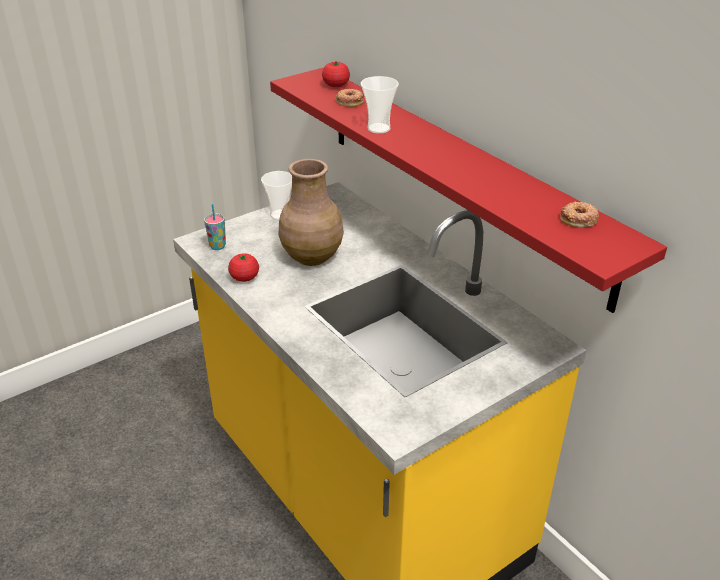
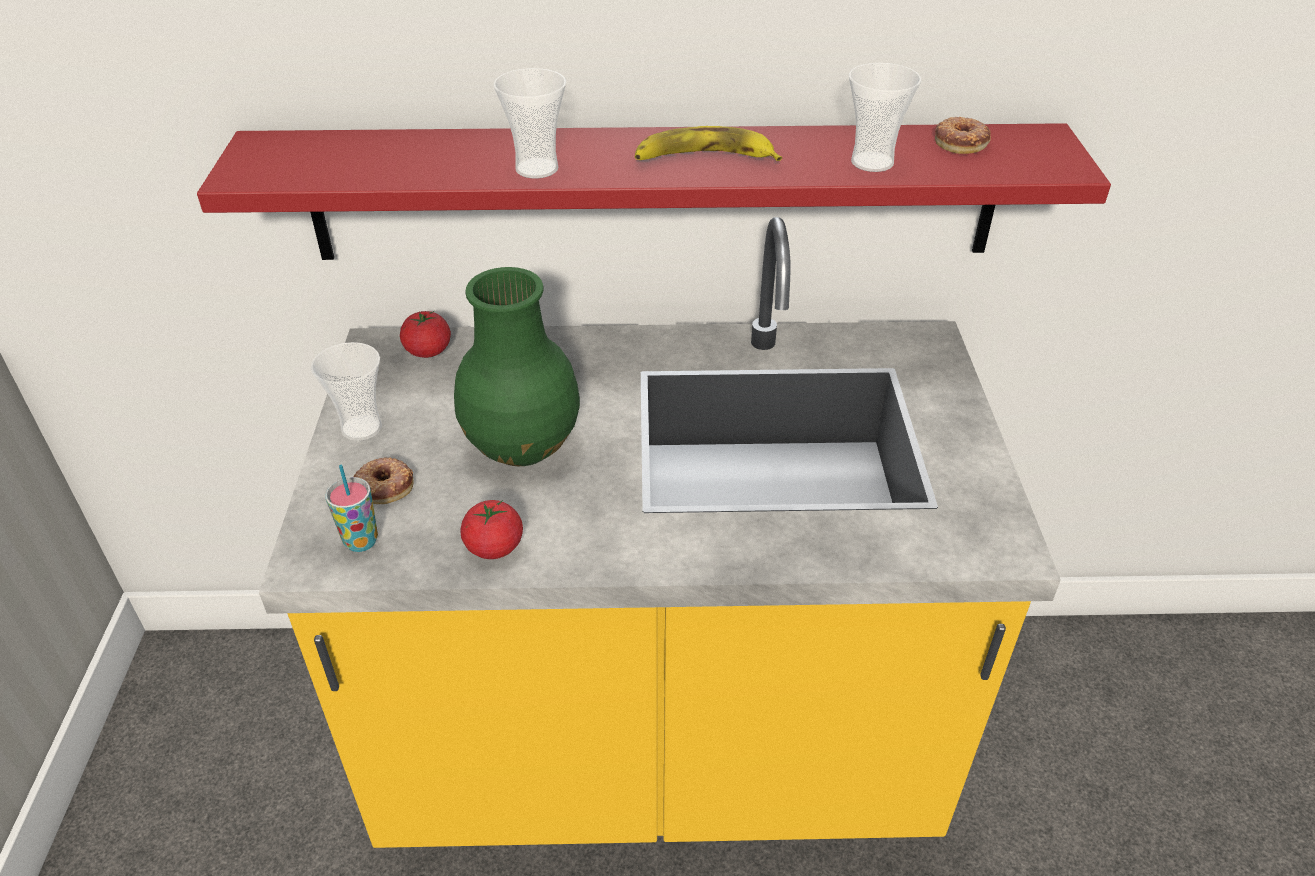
camera: 55 degrees left, 5 degrees up
(312, 256) = (521, 445): brown vase -> green vase
(336, 85) = (328, 145): tomato -> tomato (428, 351)
(350, 101) = (405, 155): donut -> donut (384, 485)
(446, 159) = (704, 158): none -> banana
(511, 201) = (872, 162): none -> cup

